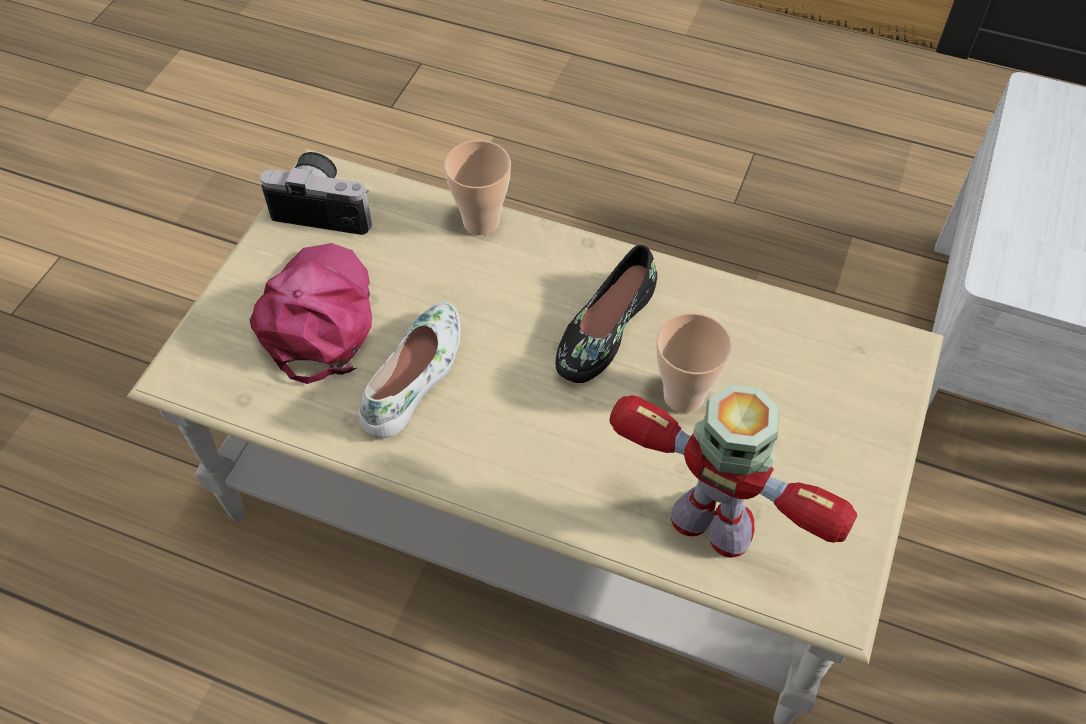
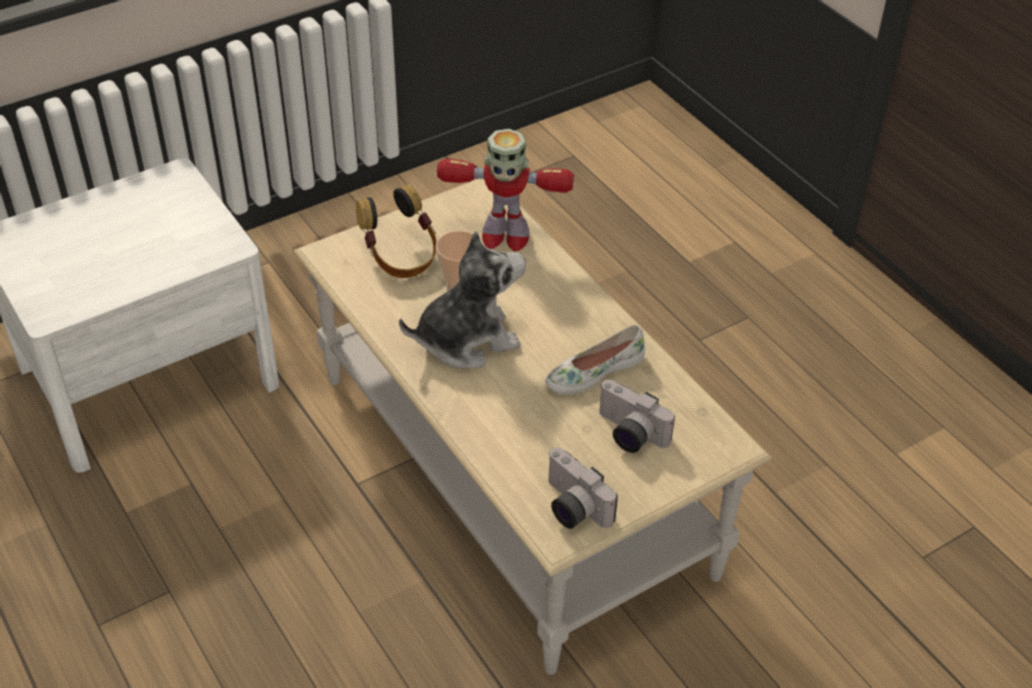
camera: 145 degrees left, 10 degrees down
(317, 317) = (627, 434): pink cap -> camera
(481, 222) = (477, 438): cup -> none
(603, 328) = (466, 340): black shoe -> plush toy
(714, 525) = (504, 237): toy robot -> toy robot turned 60 degrees counterclockwise
(806, 398) = (400, 257): none -> headphones

